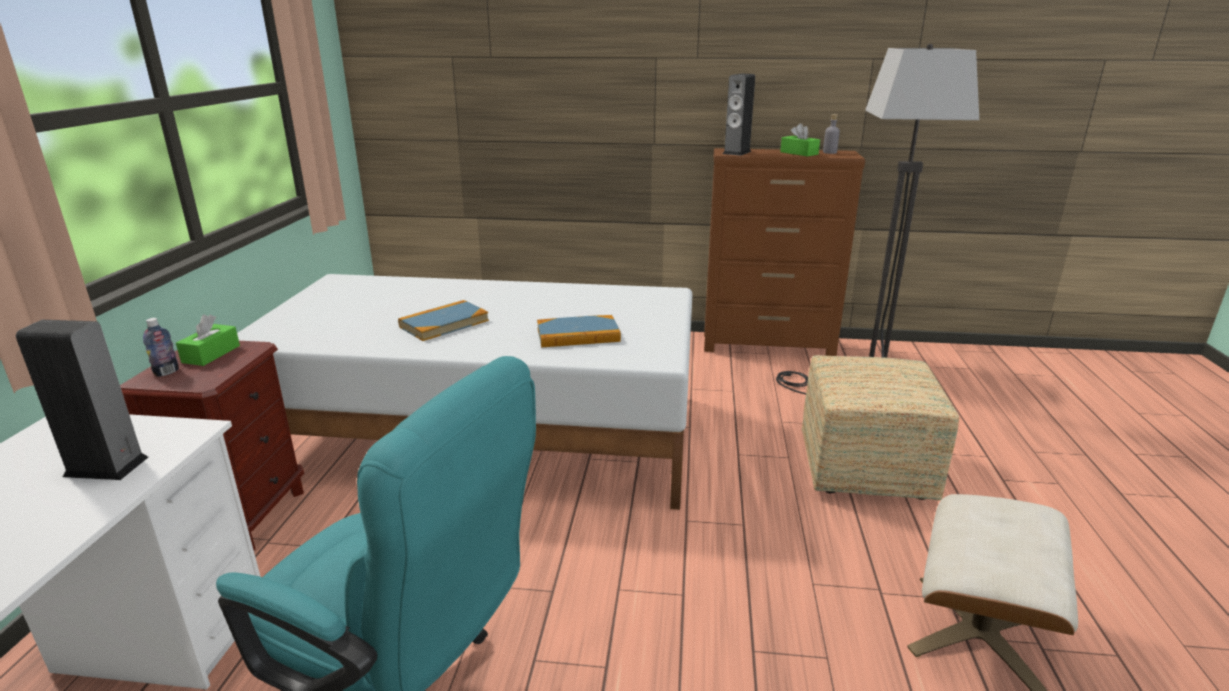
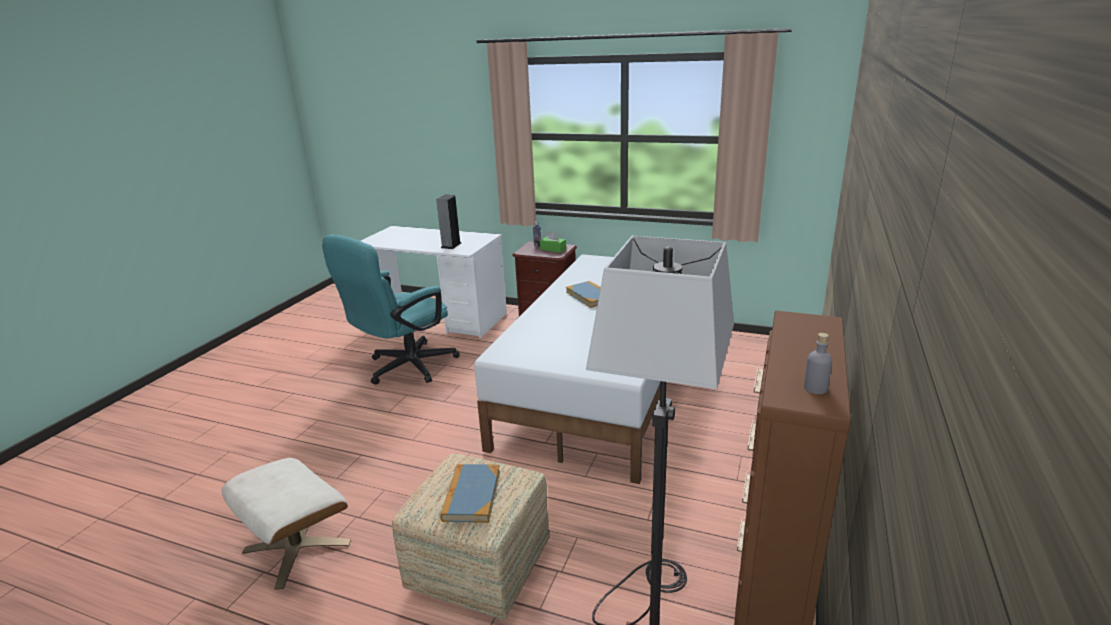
camera: 105 degrees right, 0 degrees up
(578, 335) = (551, 332): book -> book (471, 495)
(737, 152) = (799, 324): speaker -> none
(799, 153) = (801, 363): green tissue box -> none

